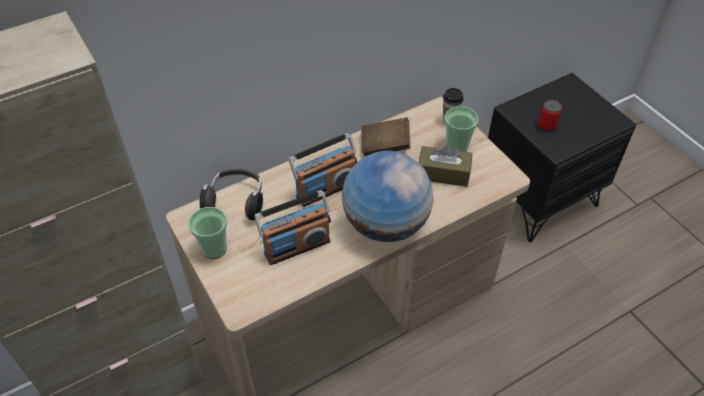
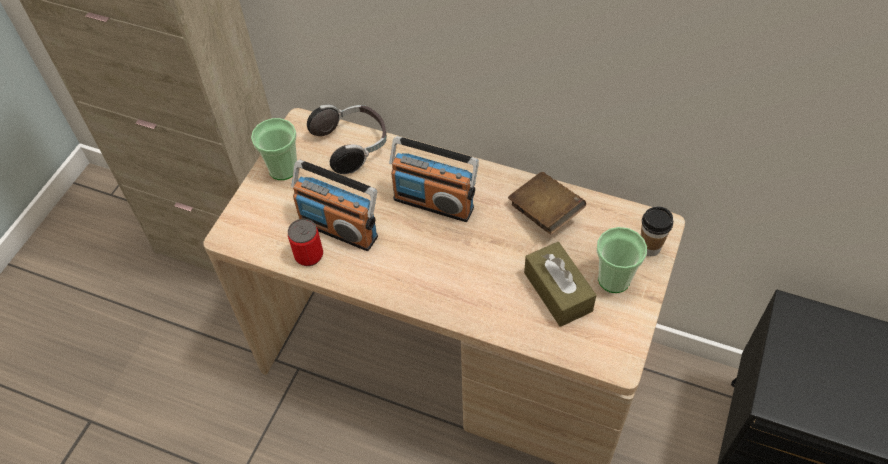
camera: 55 degrees right, 5 degrees up
(385, 224) = (433, 283): globe -> none
(547, 125) = (809, 366): can -> can (309, 255)

